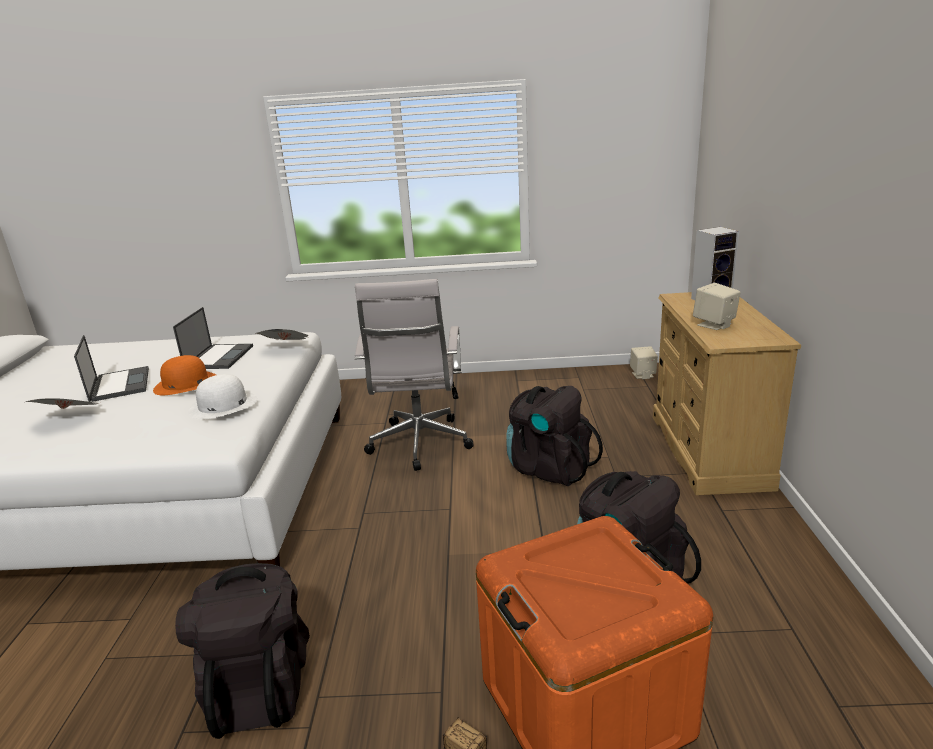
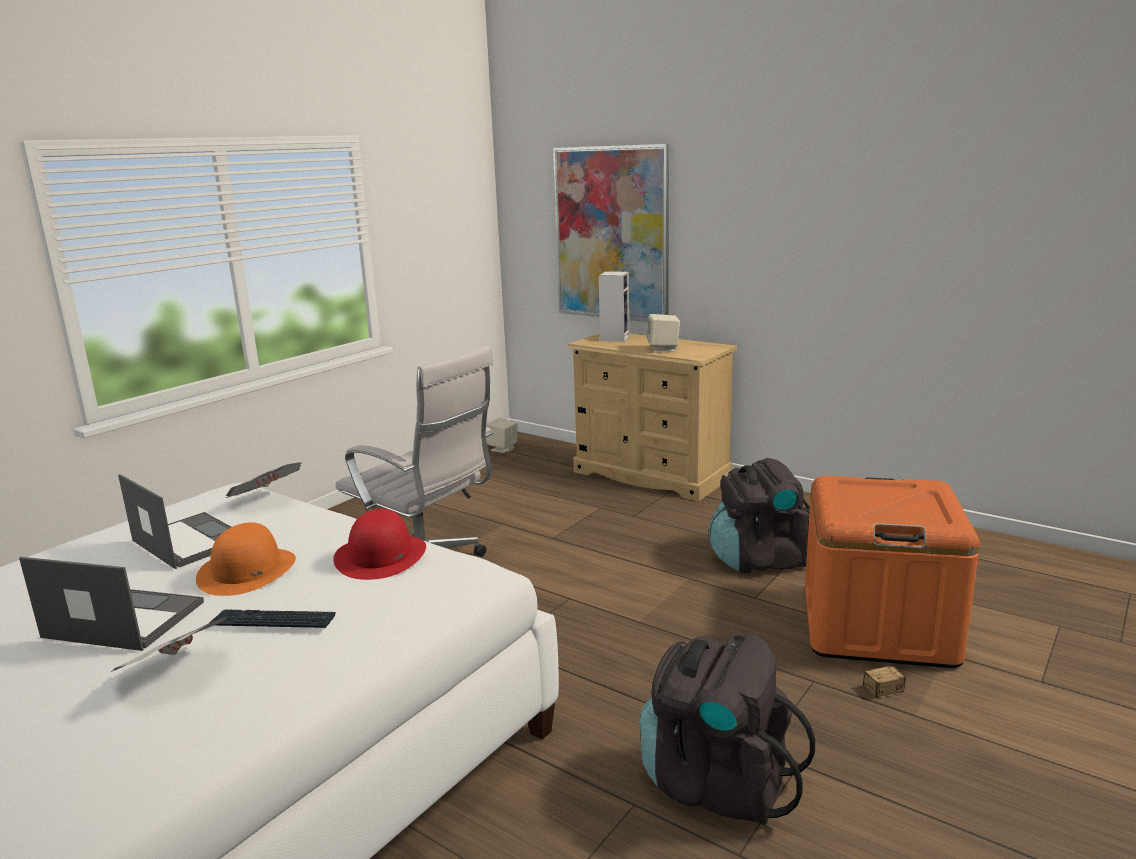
camera: 55 degrees left, 5 degrees down
(128, 415) = (272, 621): none -> keyboard
(223, 405) = (381, 556): white hat -> red hat
(549, 468) = (578, 535): black backpack -> none
(747, 186) = (611, 234): none -> picture

